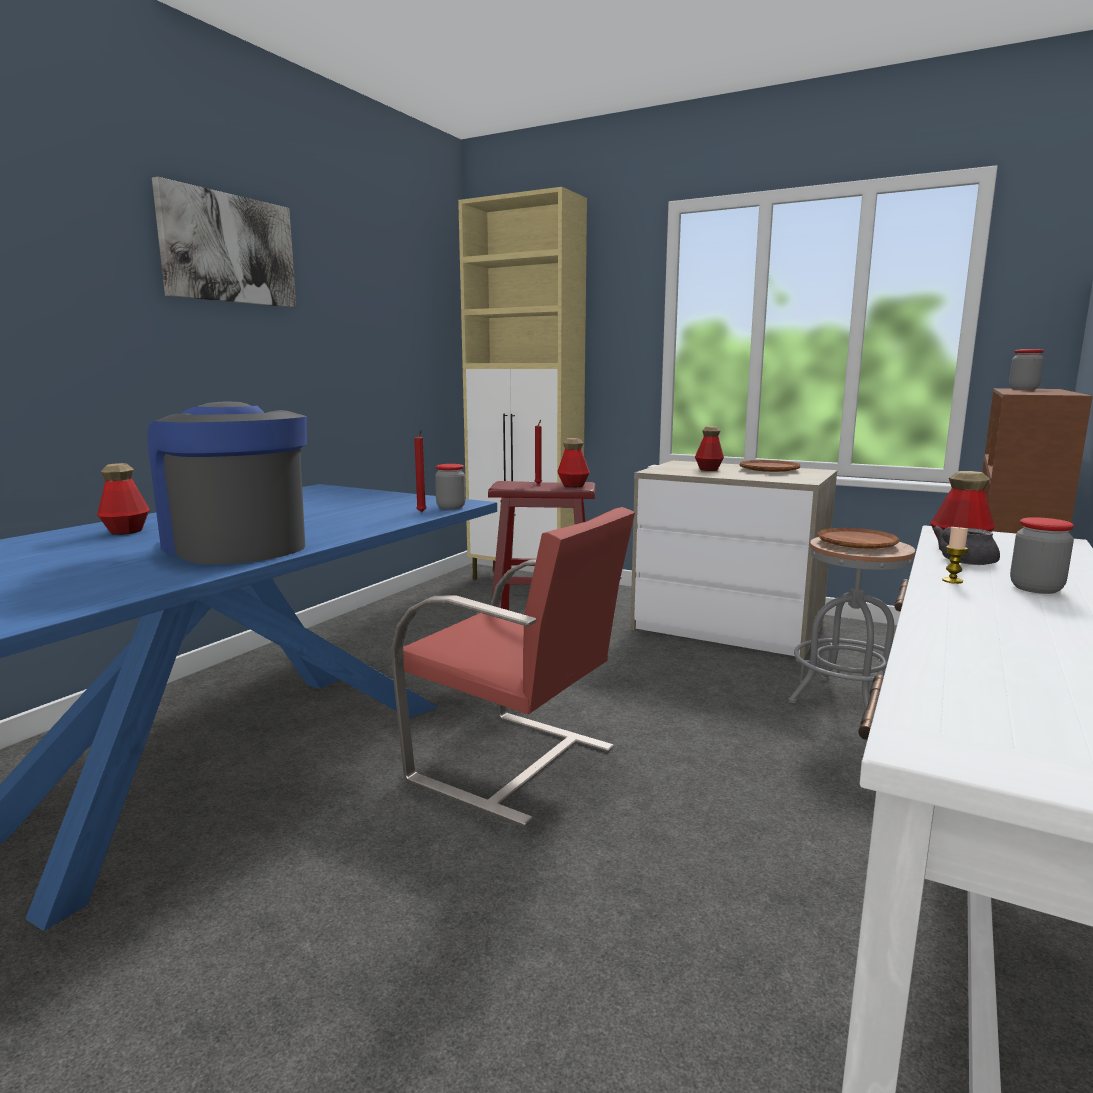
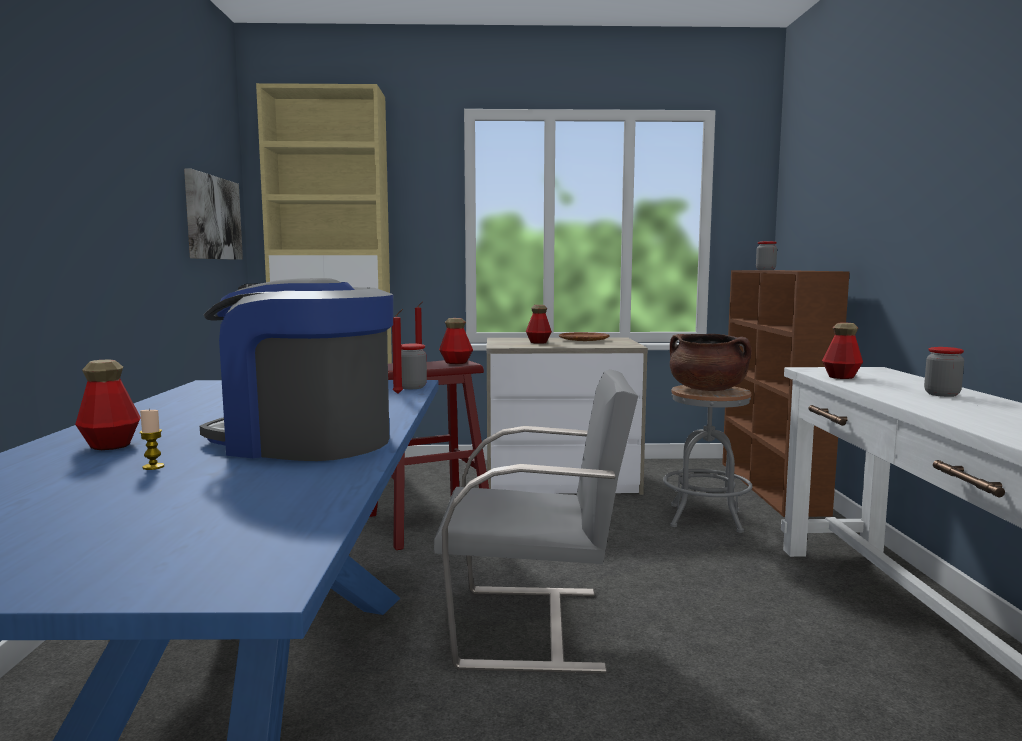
camera: 30 degrees left, 5 degrees down
(228, 249) = (72, 108): picture -> picture (212, 218)
(515, 765) = (534, 627): red chair -> grey chair
(856, 544) = (707, 389): brown plate -> brown cooking pot
(952, 581) = (896, 396): candle -> candle (153, 467)
(963, 562) = (869, 385): grey teapot -> none

